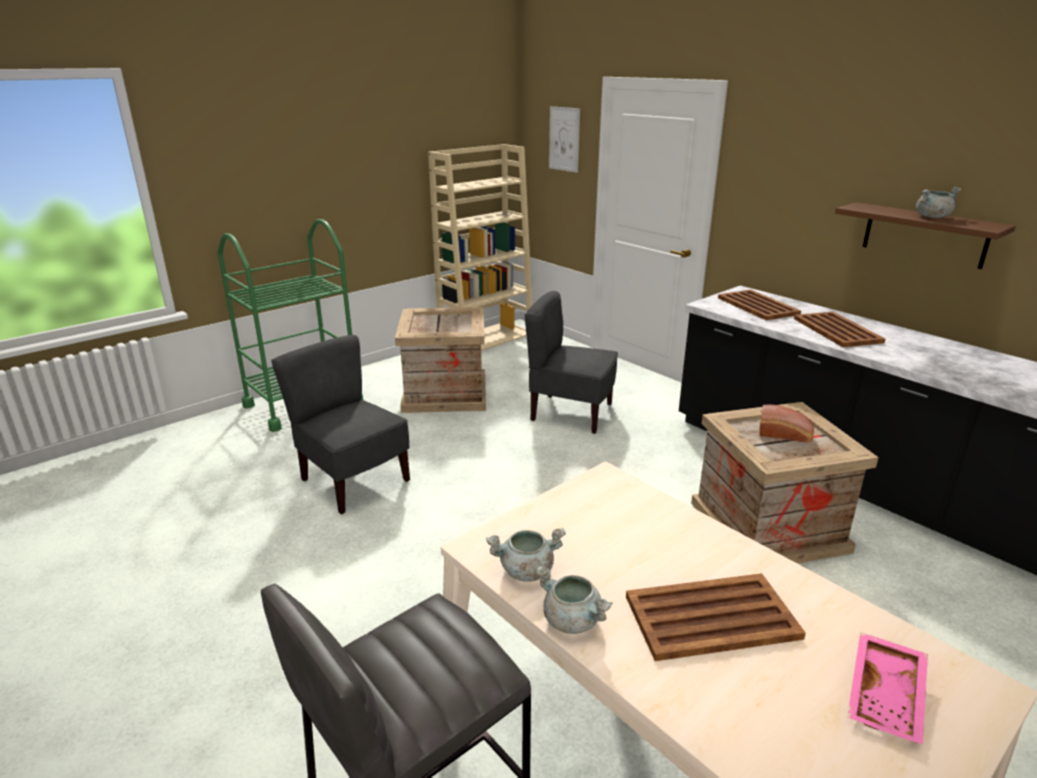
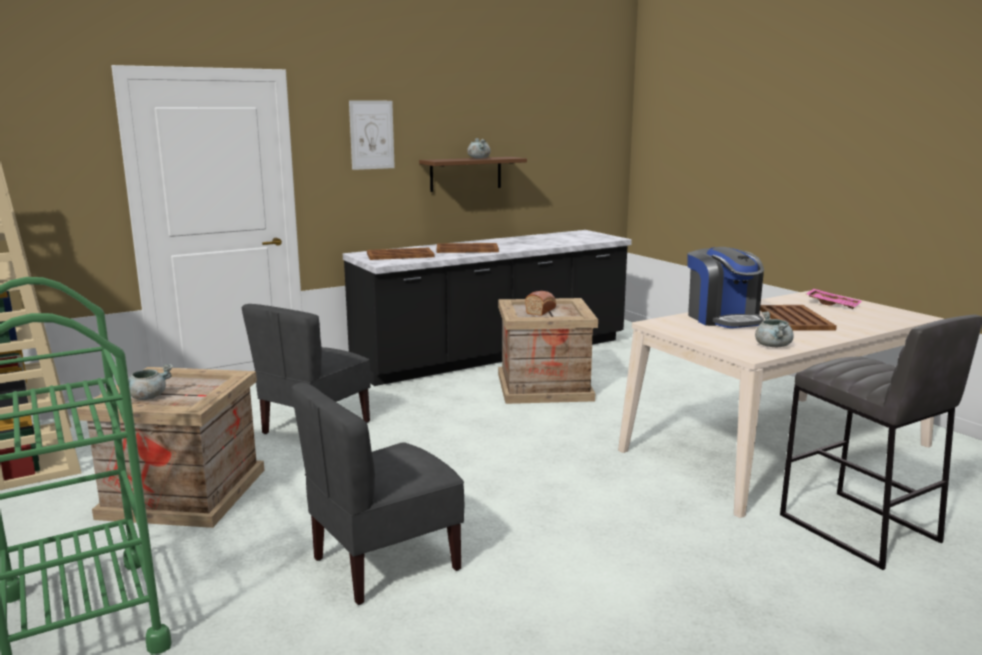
camera: 80 degrees left, 10 degrees down
(564, 139) = (50, 146): picture -> picture (372, 135)
(572, 620) = (814, 340): grey cooking pot -> grey cooking pot (147, 397)
(666, 536) = (723, 318): none -> coffee machine

